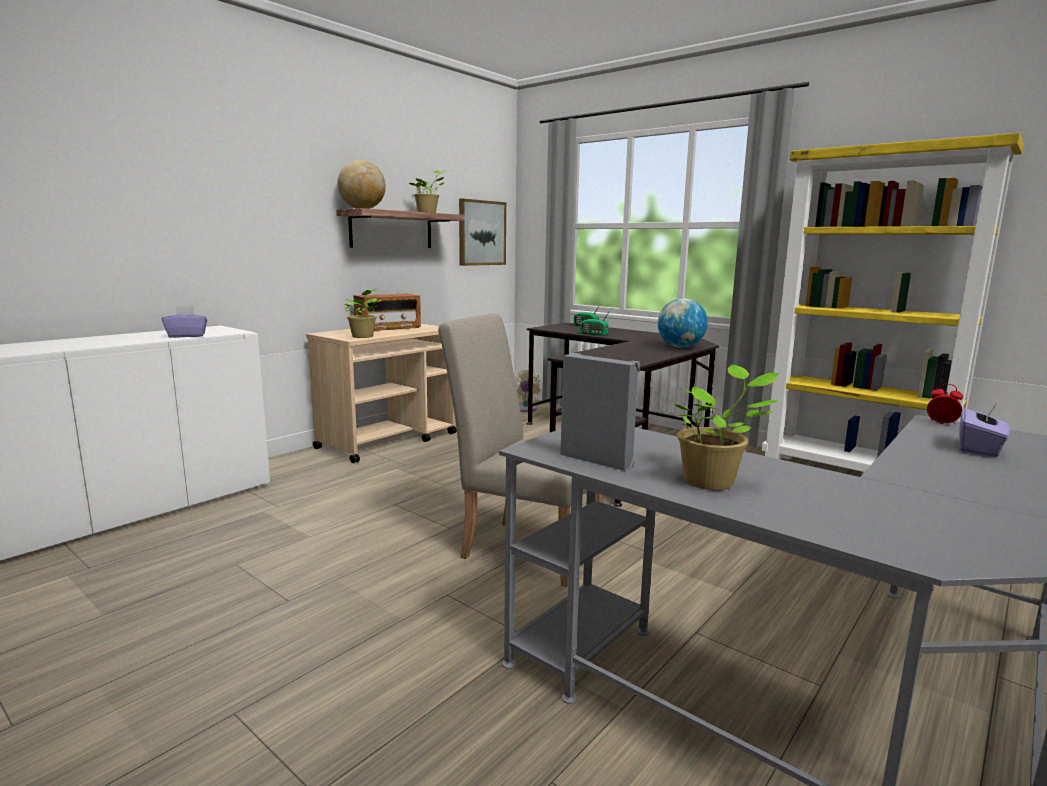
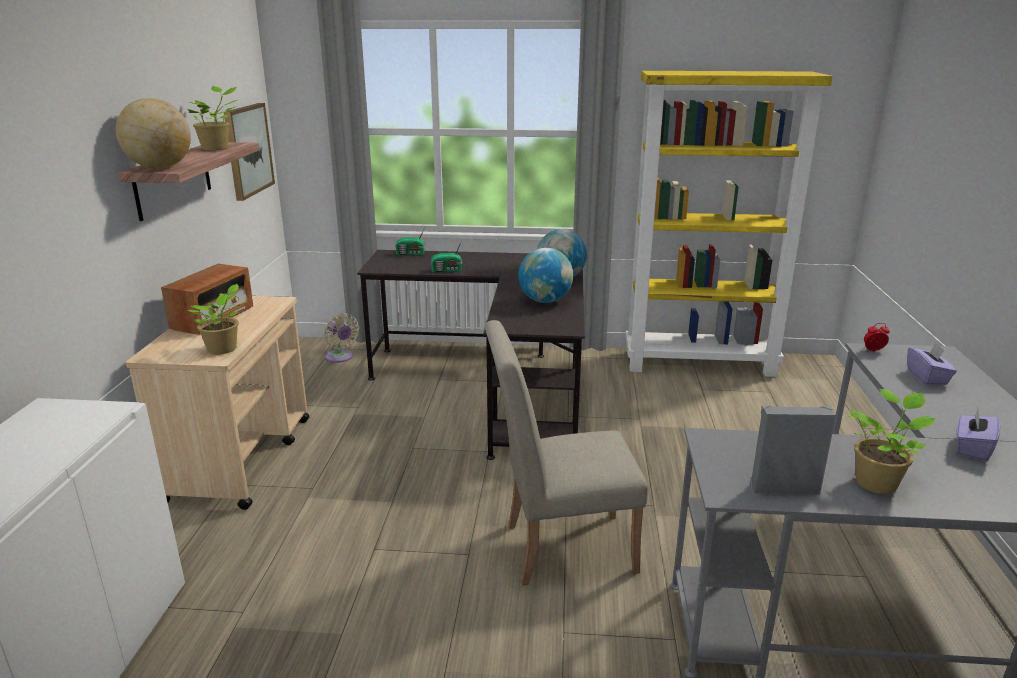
camera: 35 degrees left, 10 degrees up
(187, 336) = (62, 445): purple tissue box -> purple tissue box (972, 448)
(637, 353) = (545, 301): none -> globe

